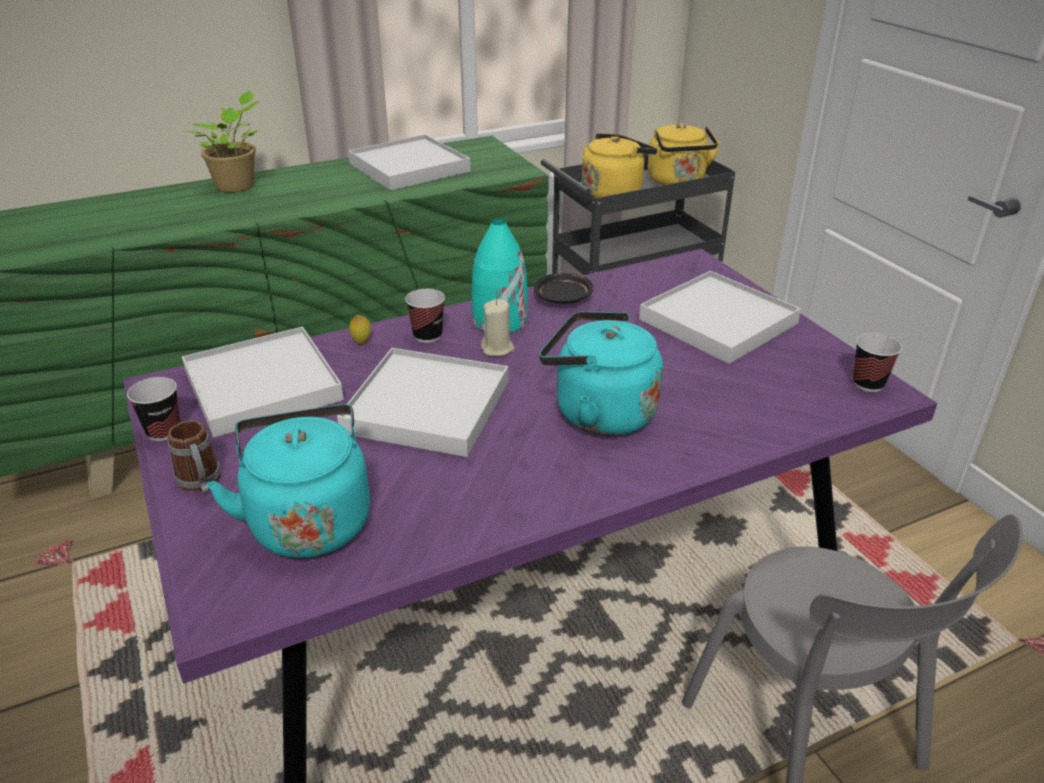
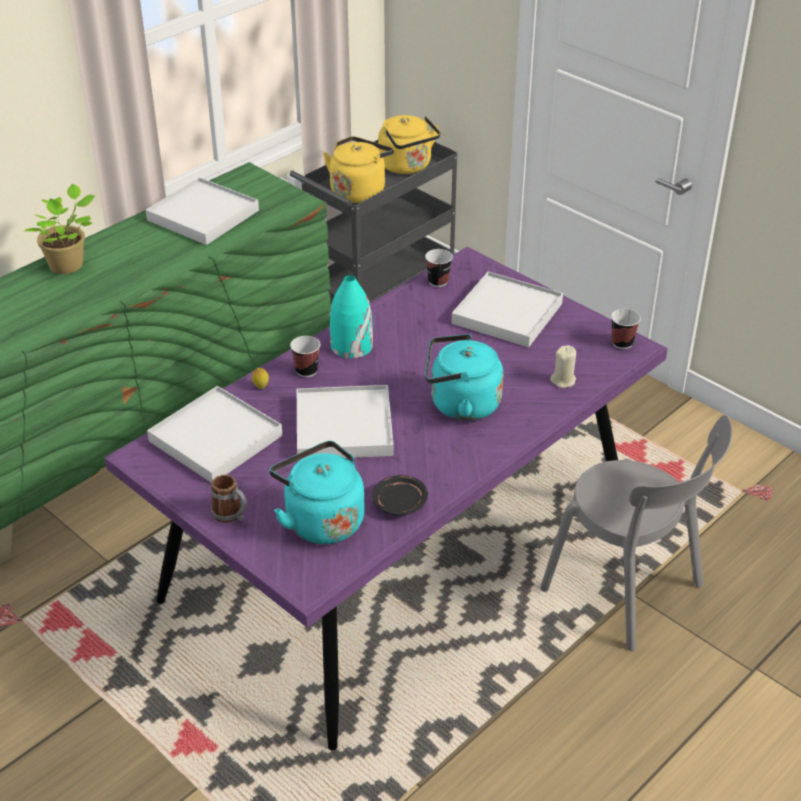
camera: 20 degrees left, 5 degrees up
(164, 431) = (173, 488): cup -> cup (438, 281)
(498, 348) = (364, 370): beige candle -> beige candle (563, 380)
(563, 297) = (387, 315): black plate -> black plate (400, 502)

